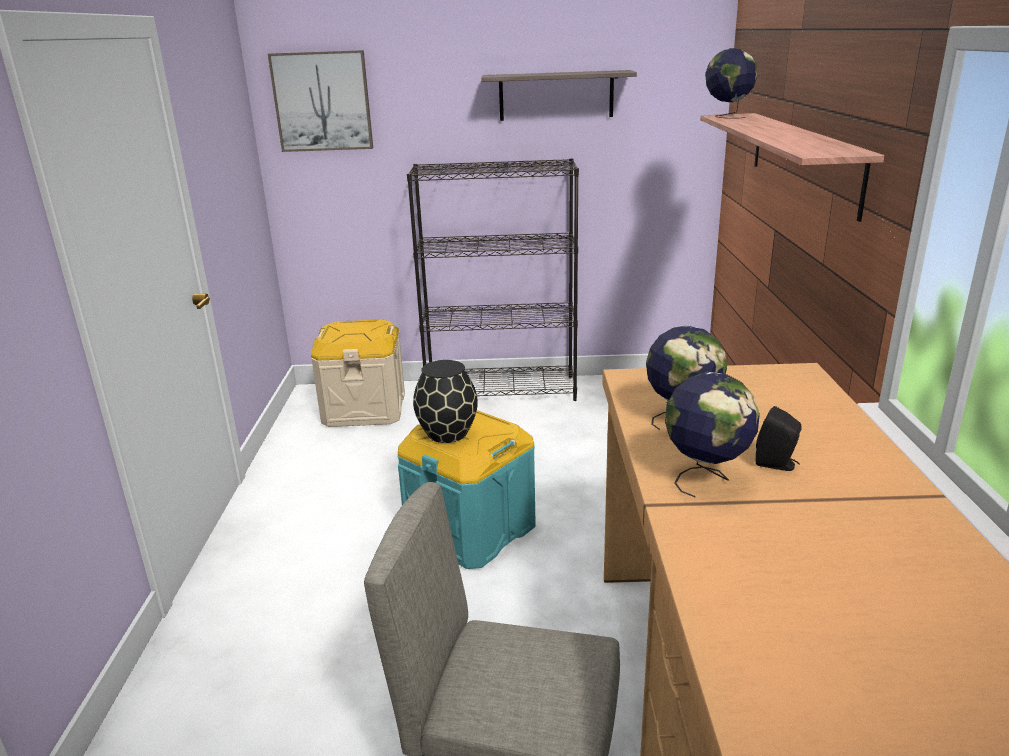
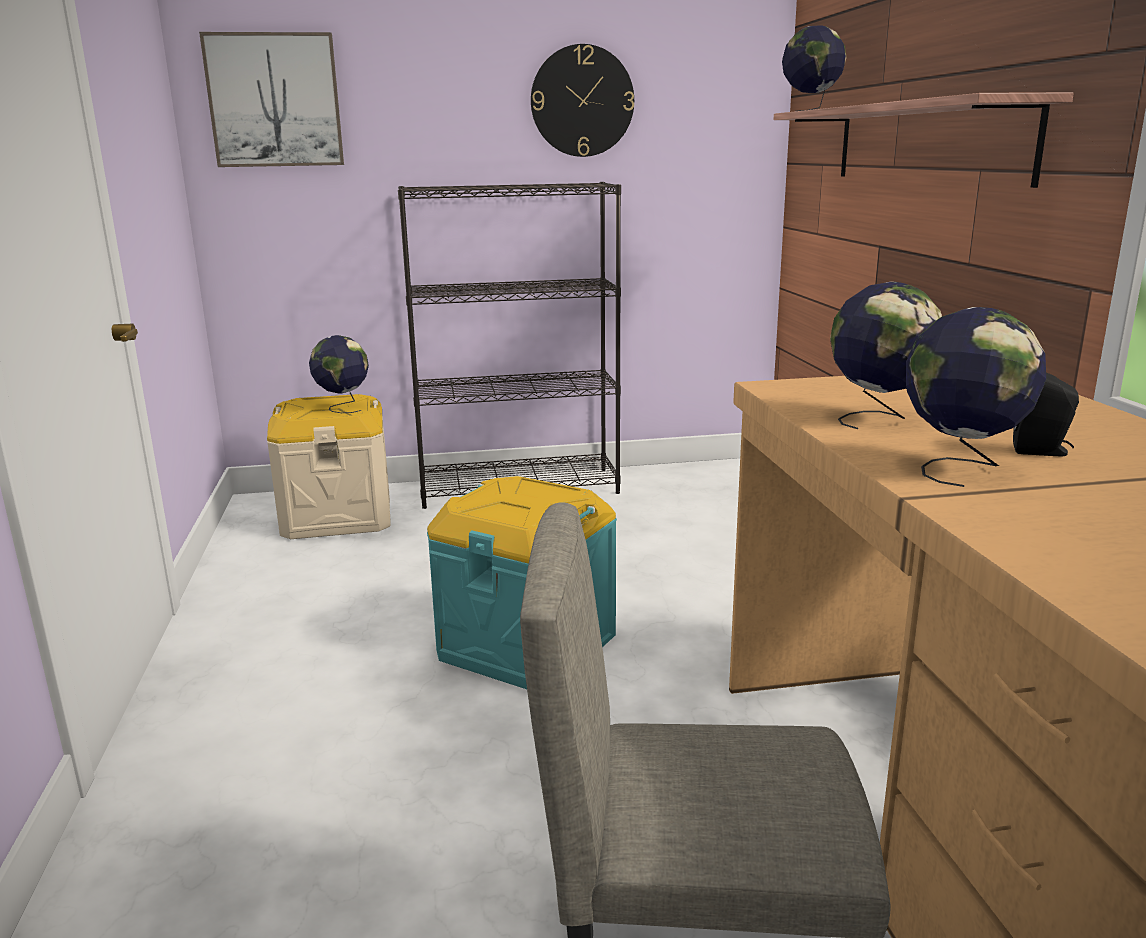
camera: 10 degrees left, 5 degrees down
(367, 332) = (343, 407): none -> globe
(447, 434) = (498, 504): black vase -> none
(556, 95) = (582, 101): shelf -> wall clock

